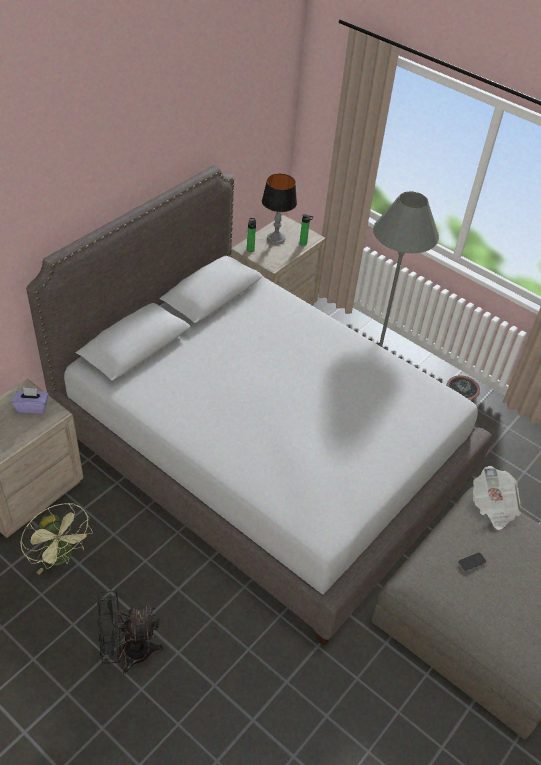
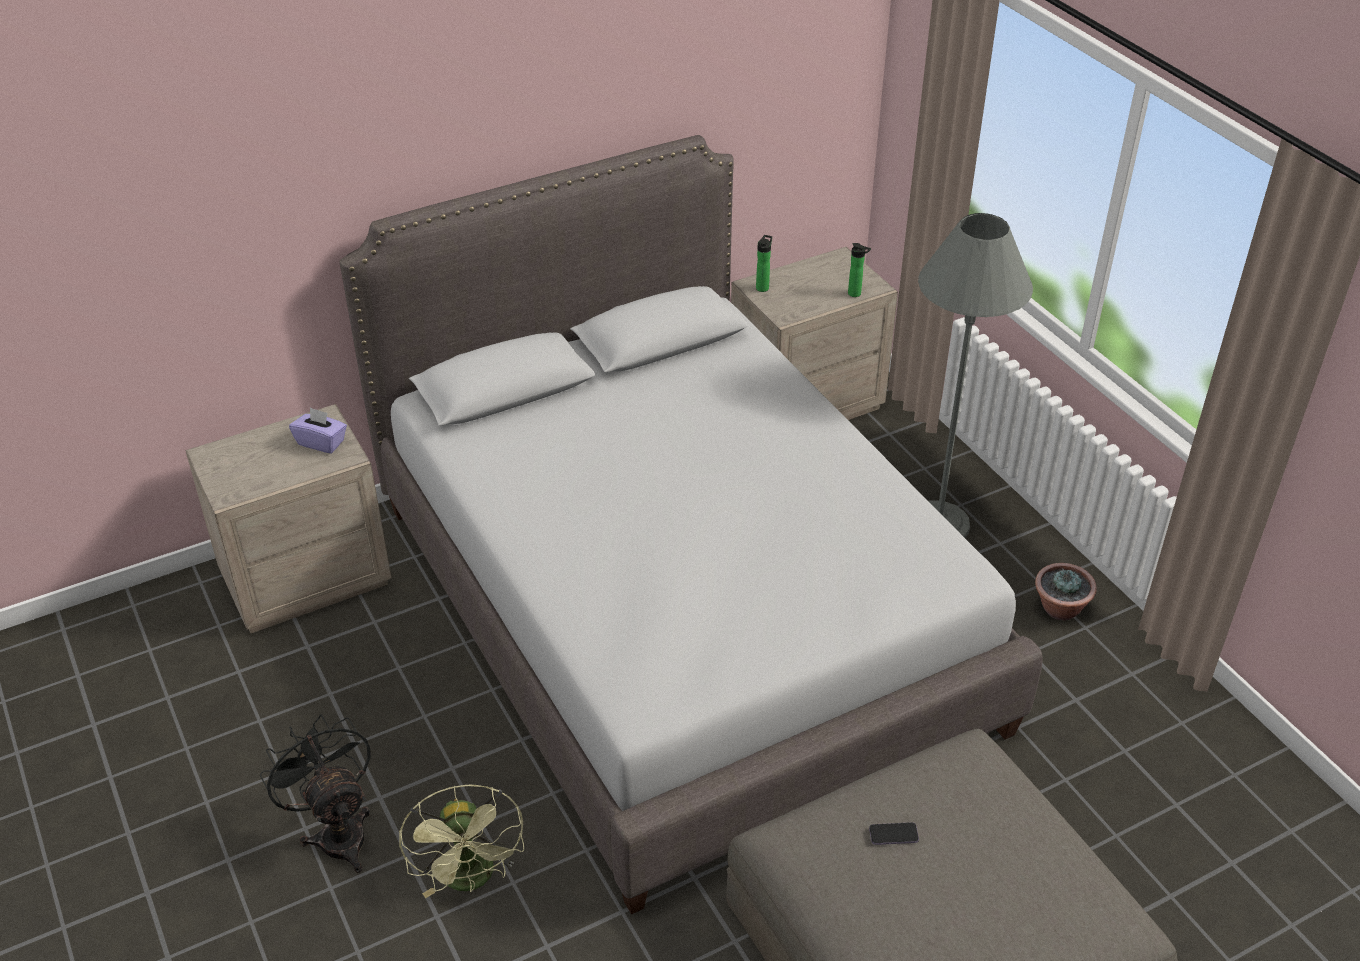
camera: 25 degrees right, 5 degrees down
(61, 557) = (311, 679): green fan -> green fan (471, 879)
(128, 652) = (337, 832): black fan -> black fan turned 45 degrees clockwise
(276, 239) = (813, 280): table lamp -> none
(493, 506) = (981, 762): newspaper -> none

